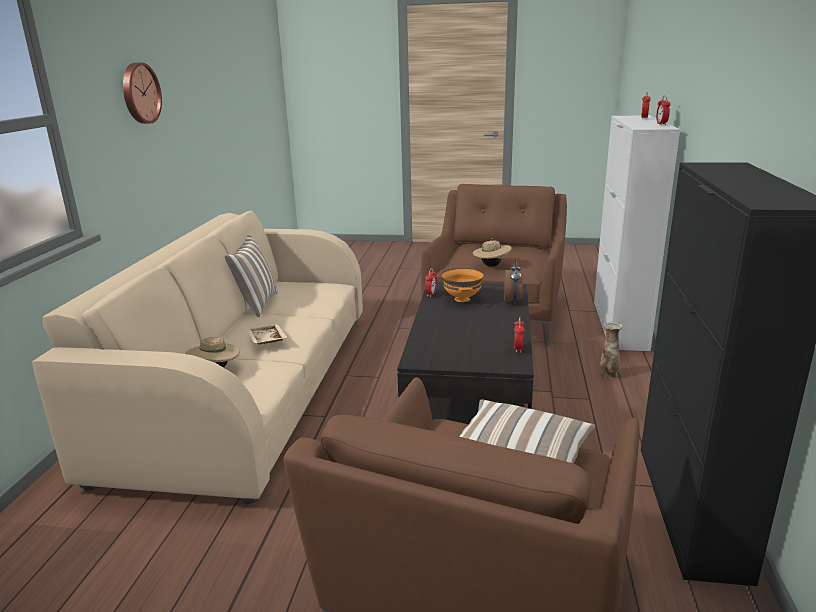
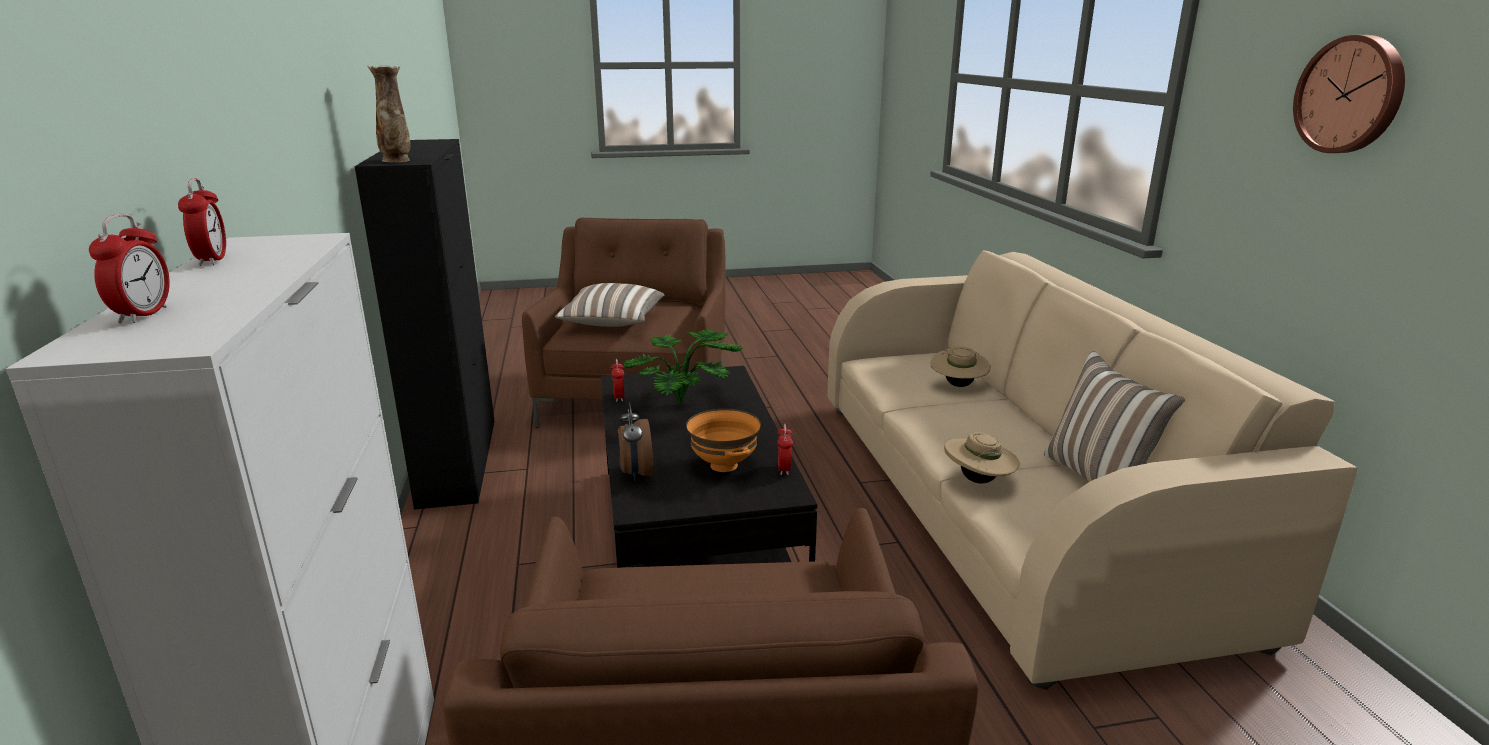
camera: 160 degrees right, 0 degrees up
(266, 341) = (964, 421): beige tray -> none
(466, 337) = (687, 404): none -> potted plant
(491, 265) = (706, 583): beige hat -> beige hat (978, 481)
(608, 374) = (467, 621): vase -> vase (397, 160)

